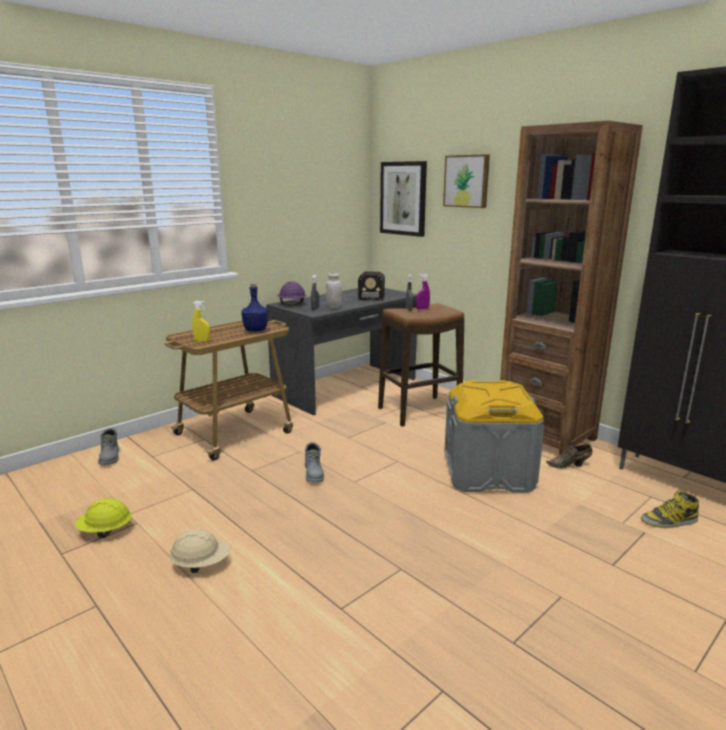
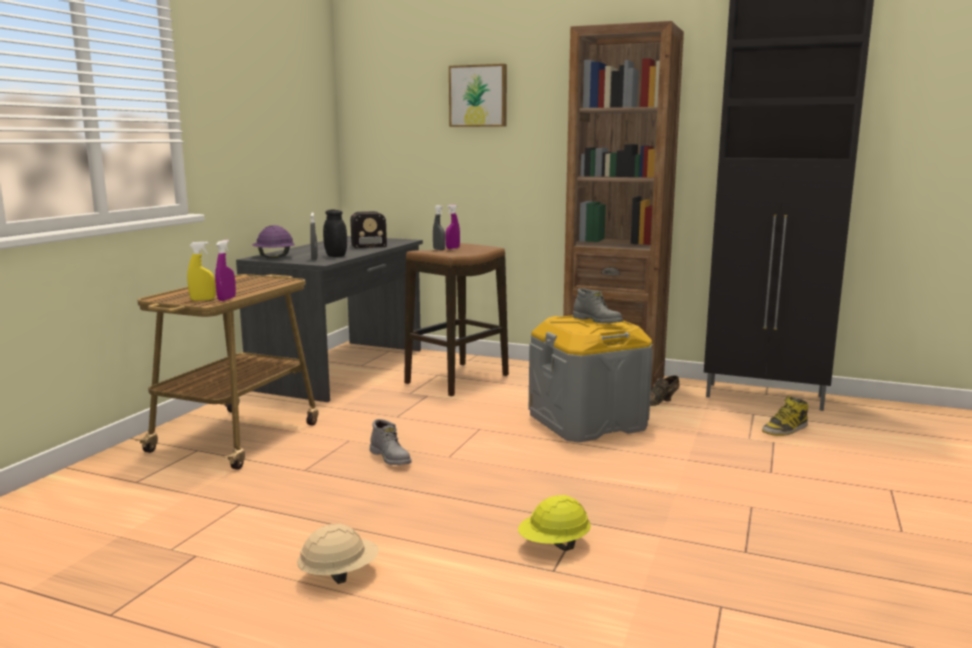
camera: 25 degrees left, 5 degrees down
(105, 531) = (156, 575): yellow hard hat -> yellow hard hat (554, 545)
(110, 457) = (65, 495): grey boot -> grey boot (598, 321)
(214, 342) = (226, 299): none -> purple spray bottle
(256, 330) = (264, 284): blue bottle -> none
(334, 307) = (336, 256): white jar -> black jar
(403, 198) = (388, 120): picture -> none

